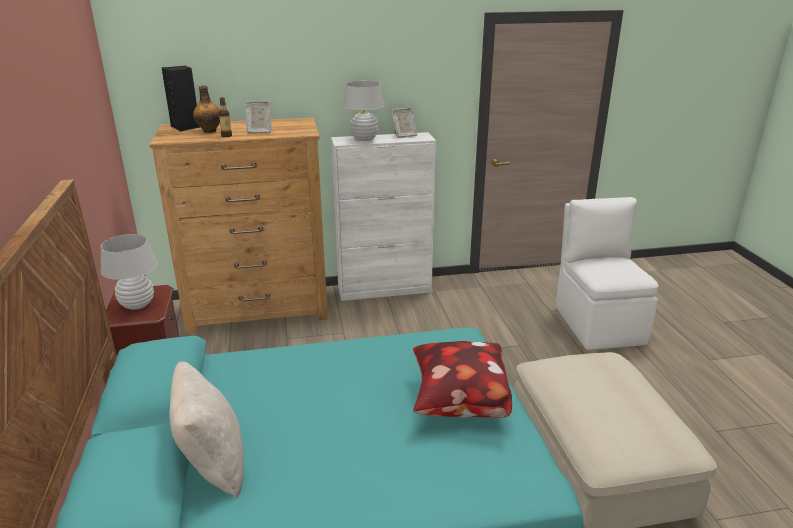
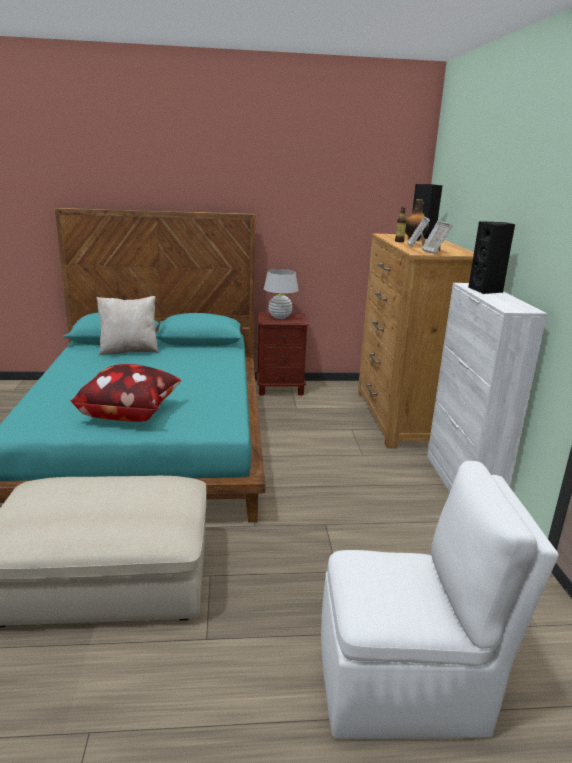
camera: 95 degrees right, 5 degrees down
(364, 139) = (486, 290): white table lamp -> black speaker
(404, 135) = (515, 303): picture frame -> picture frame (434, 252)

